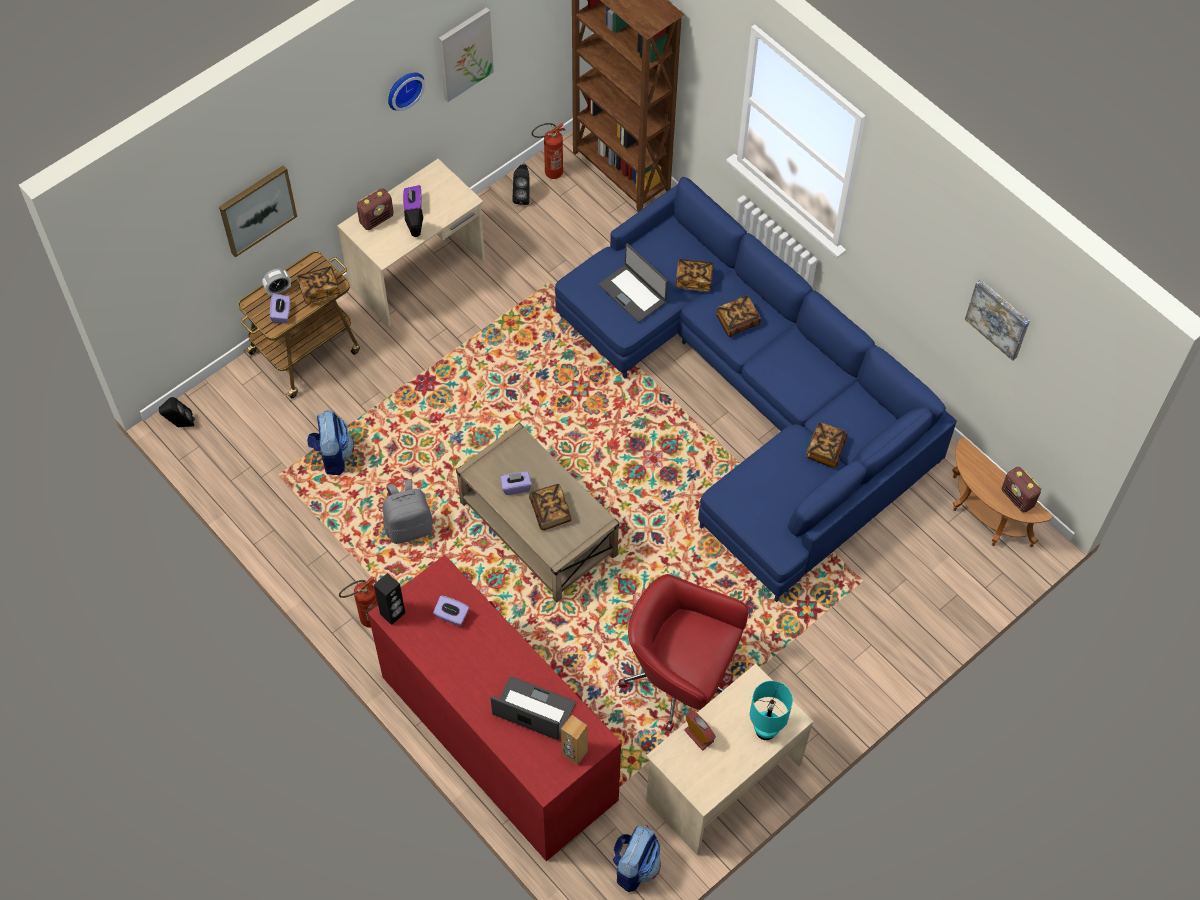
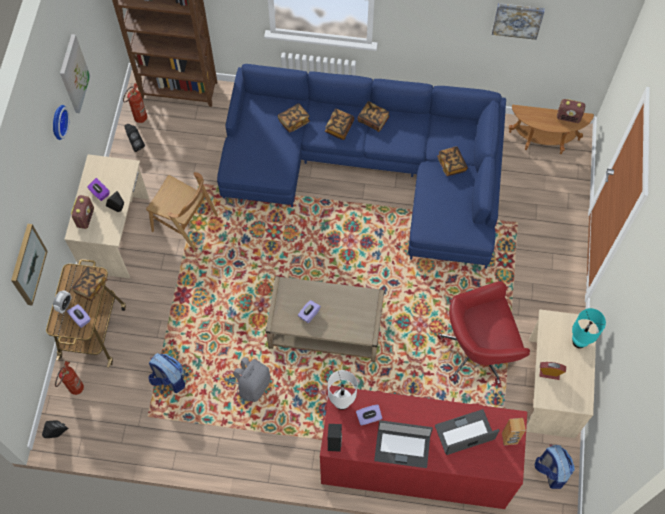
camera: 40 degrees left, 5 degrees up
(365, 621) = (280, 460): fire extinguisher -> fire extinguisher (75, 391)
(439, 580) = (341, 402): none -> white table lamp
(496, 313) = (185, 223): none -> brown chair
(550, 512) = (341, 313): book -> book (373, 120)
(633, 293) = (267, 153): laptop -> laptop (402, 447)

